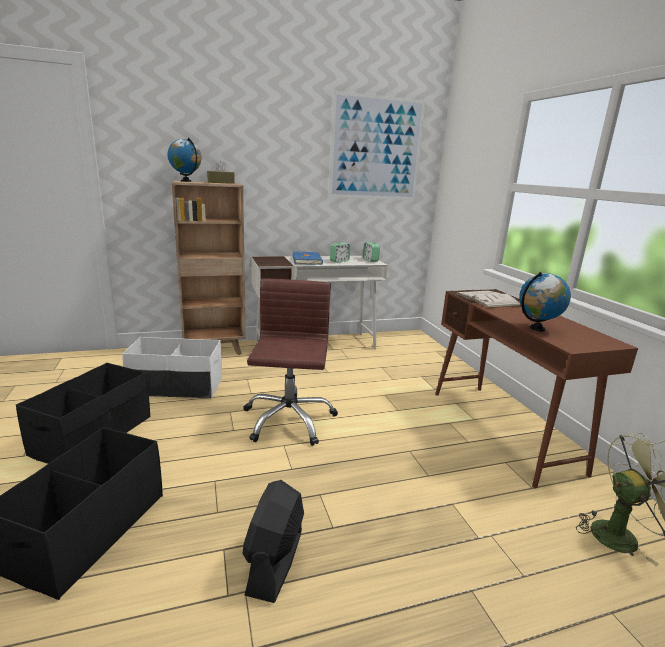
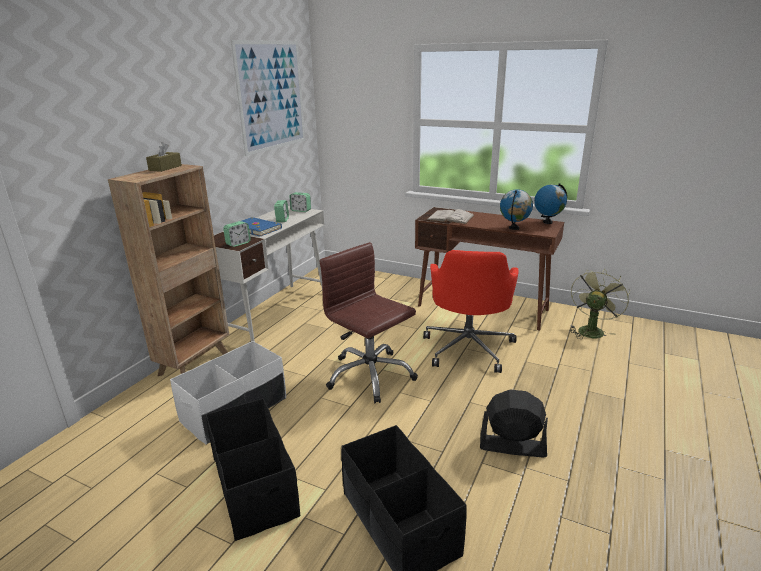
camera: 45 degrees left, 5 degrees up
(186, 181) = (130, 176): globe -> globe (547, 222)
(270, 263) = (238, 243): none -> alarm clock
(275, 562) = (512, 446): black fan -> black fan turned 135 degrees clockwise
(414, 452) = (468, 347): none -> red office chair

